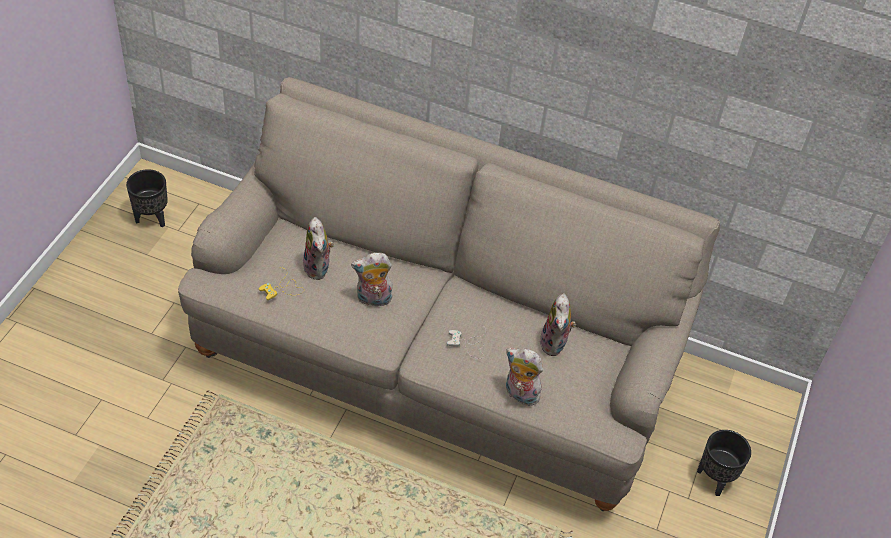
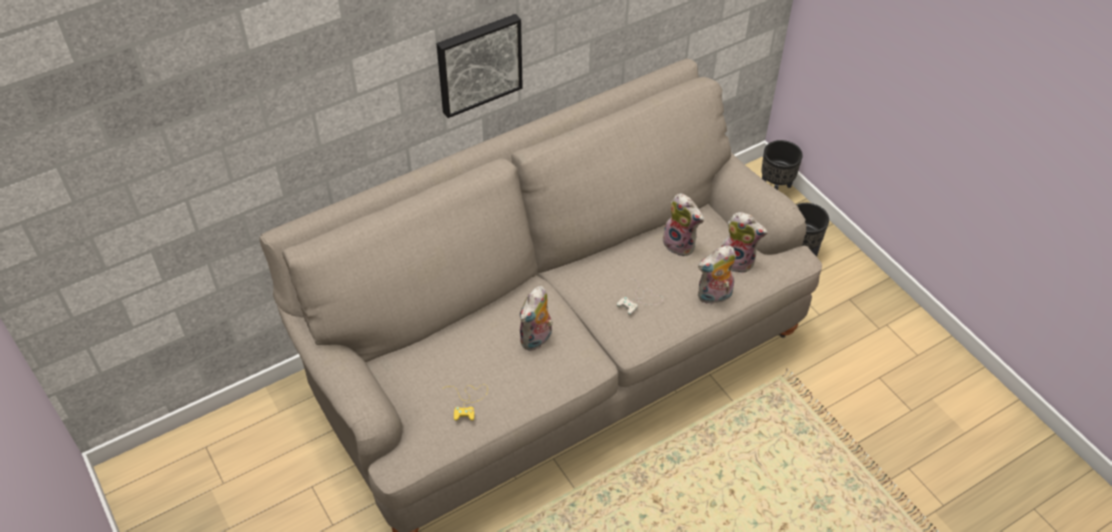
camera: 50 degrees left, 0 degrees up
(151, 218) = (185, 499): black planter -> black planter (775, 189)
(319, 268) = (466, 360): plush toy -> plush toy (738, 261)
(505, 73) = (478, 63): none -> picture

